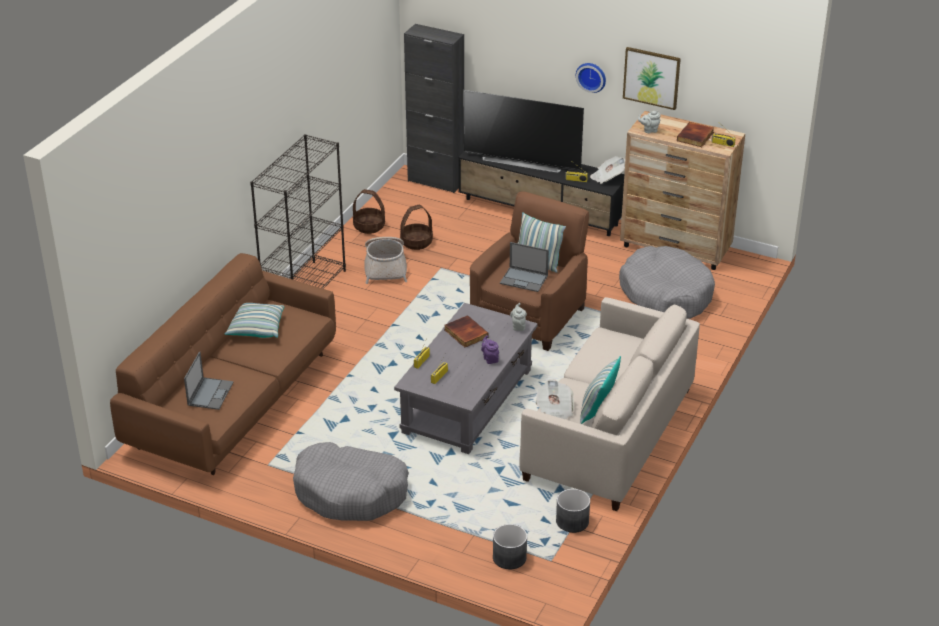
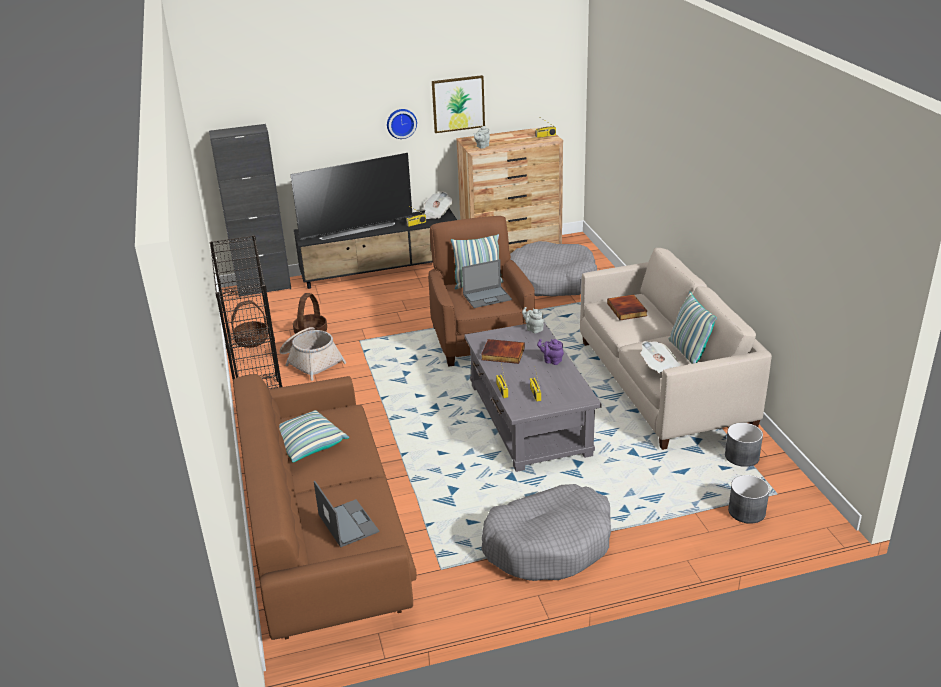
camera: 40 degrees left, 5 degrees down
(696, 137) = (520, 138): book -> book (627, 309)

